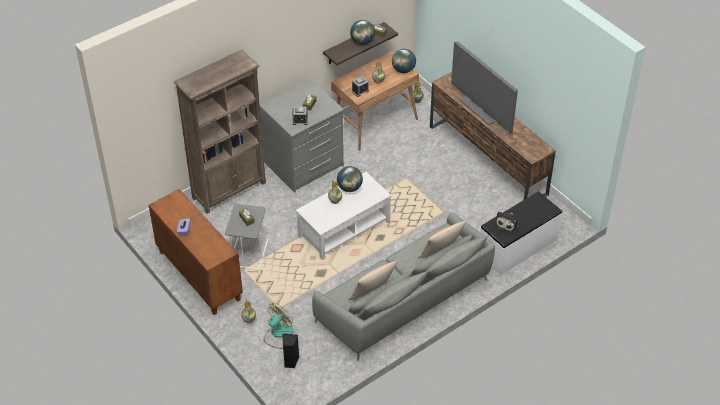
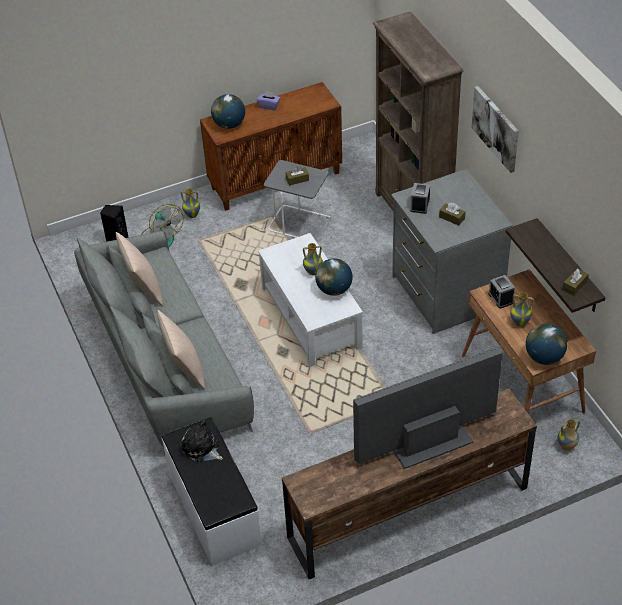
camera: 105 degrees right, 0 degrees up
(275, 49) = (496, 128): none -> picture
(362, 42) = (554, 264): globe -> globe (229, 124)

